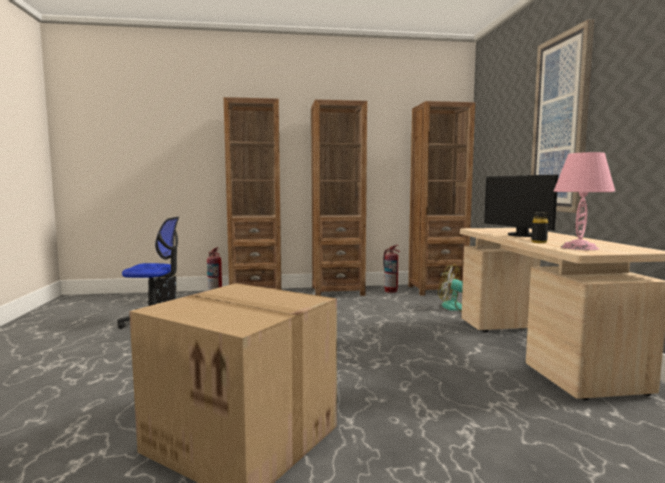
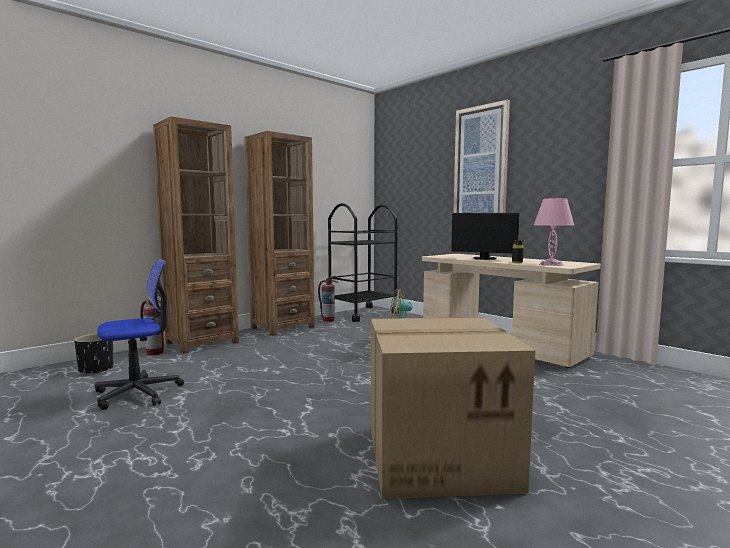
camera: 35 degrees left, 0 degrees up
(436, 289) = (362, 314): brown bookcase -> black cart

